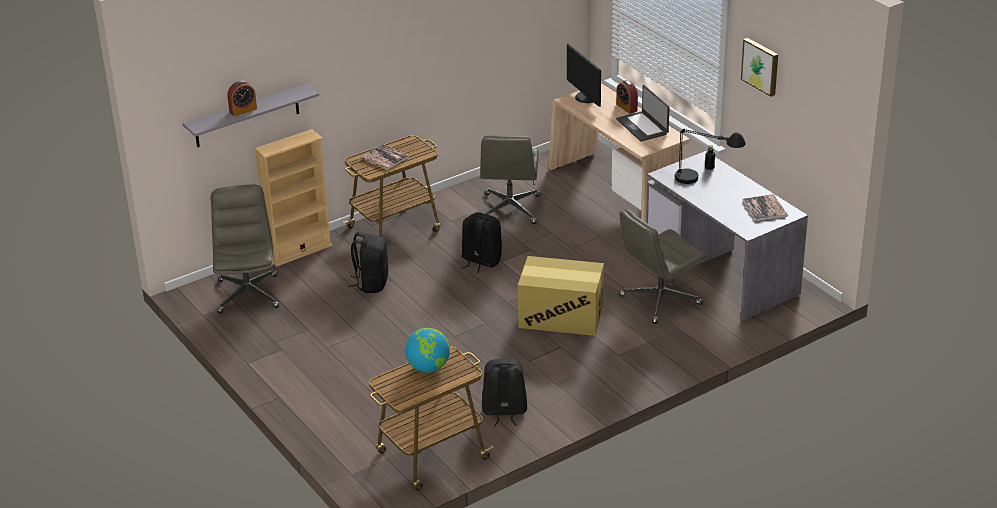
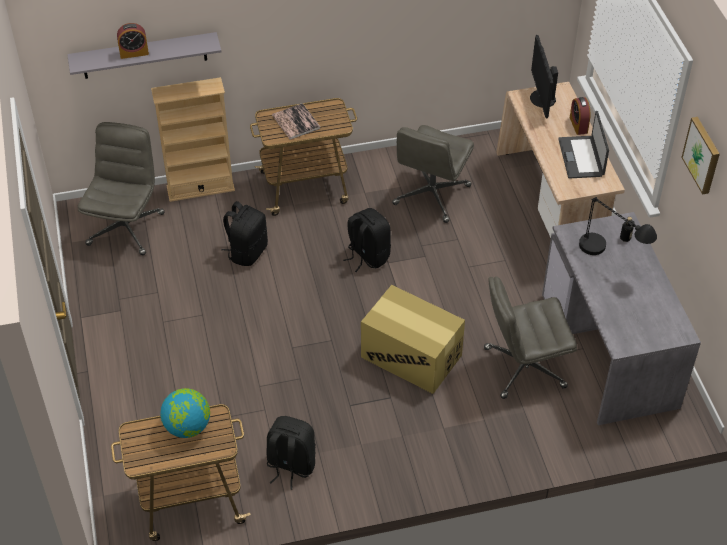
camera: 20 degrees right, 15 degrees up
(764, 209) = (656, 317): book -> none

